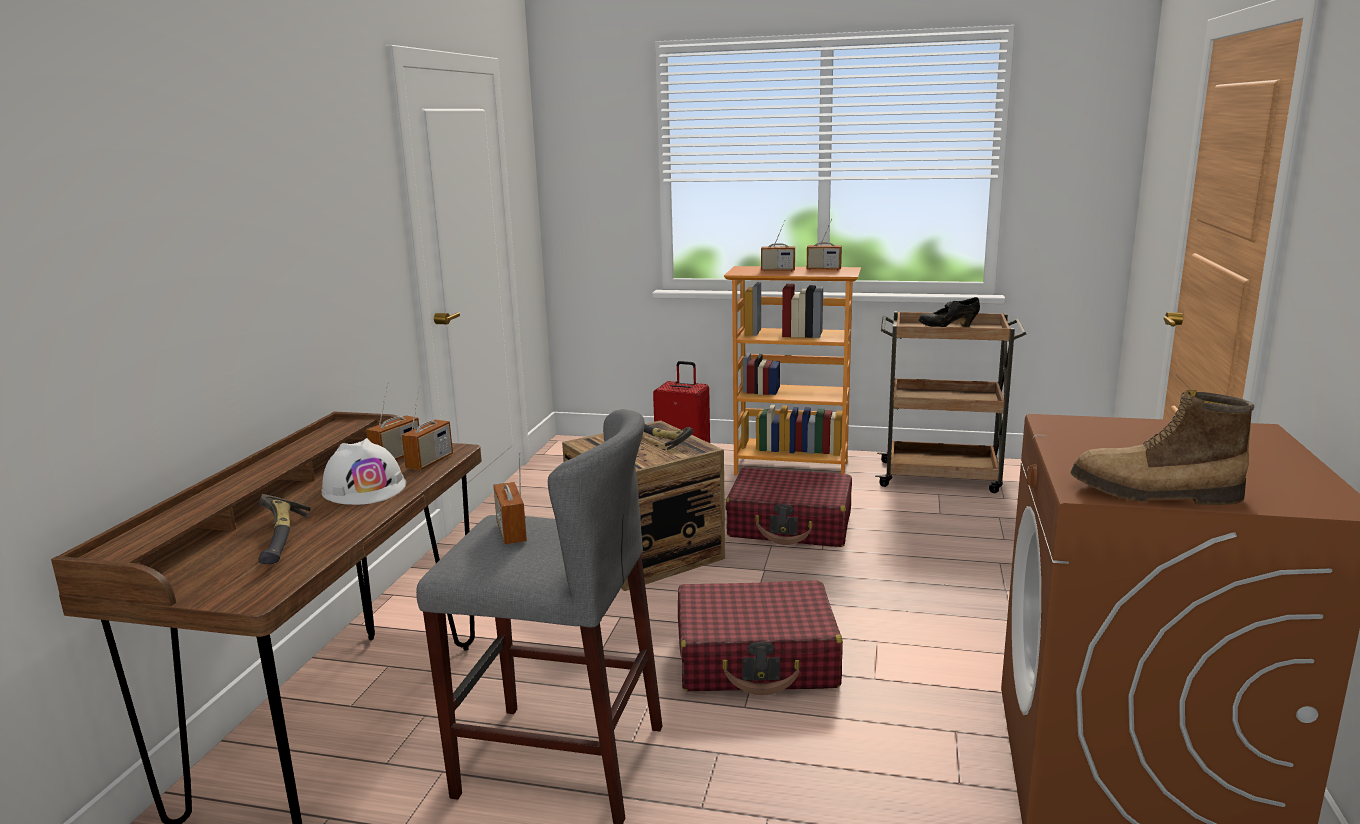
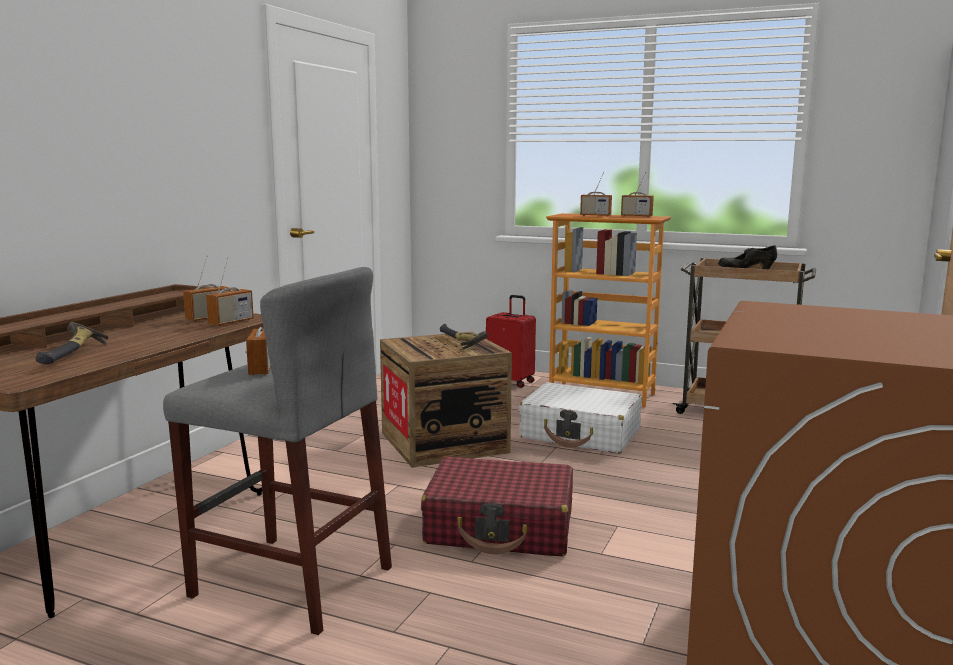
camera: 10 degrees right, 5 degrees down
(364, 488) = (165, 332): white hard hat -> none
(790, 525) = (581, 434): red suitcase -> white suitcase
(1154, 494) = (810, 347): boot -> none

